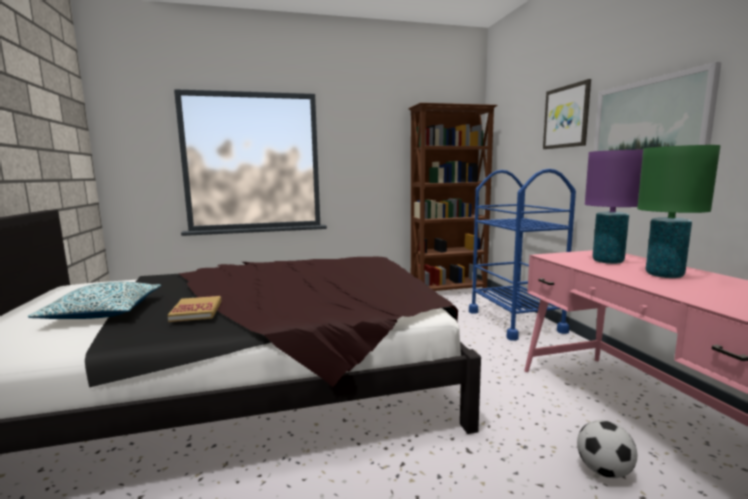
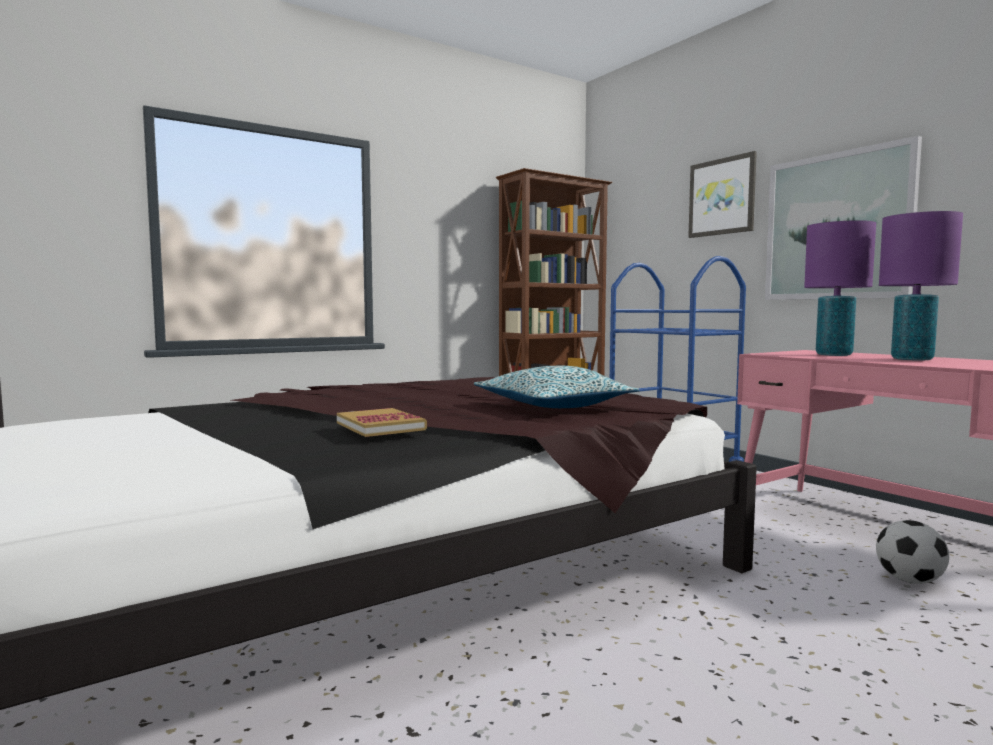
camera: 20 degrees left, 5 degrees down
(103, 313) = (203, 441): pillow -> pillow (553, 406)
(664, 275) = (912, 359): green table lamp -> purple table lamp

